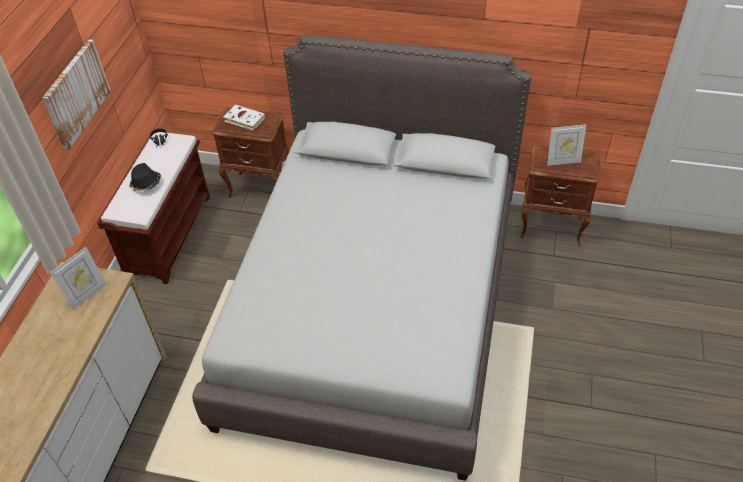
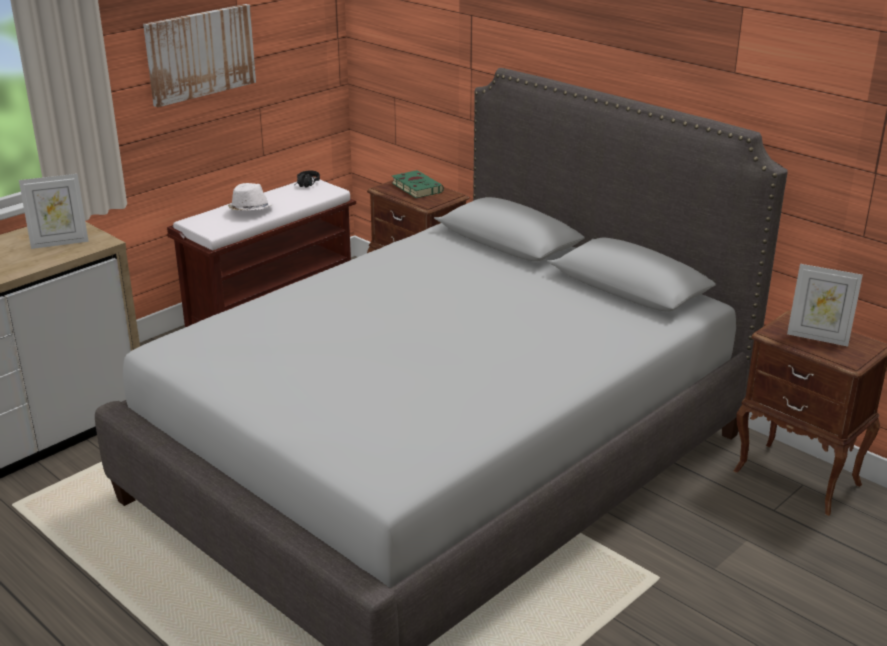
camera: 30 degrees right, 20 degrees down
(145, 184) = (250, 211): black hat -> white hat
(243, 119) = (416, 187): white book -> green book

